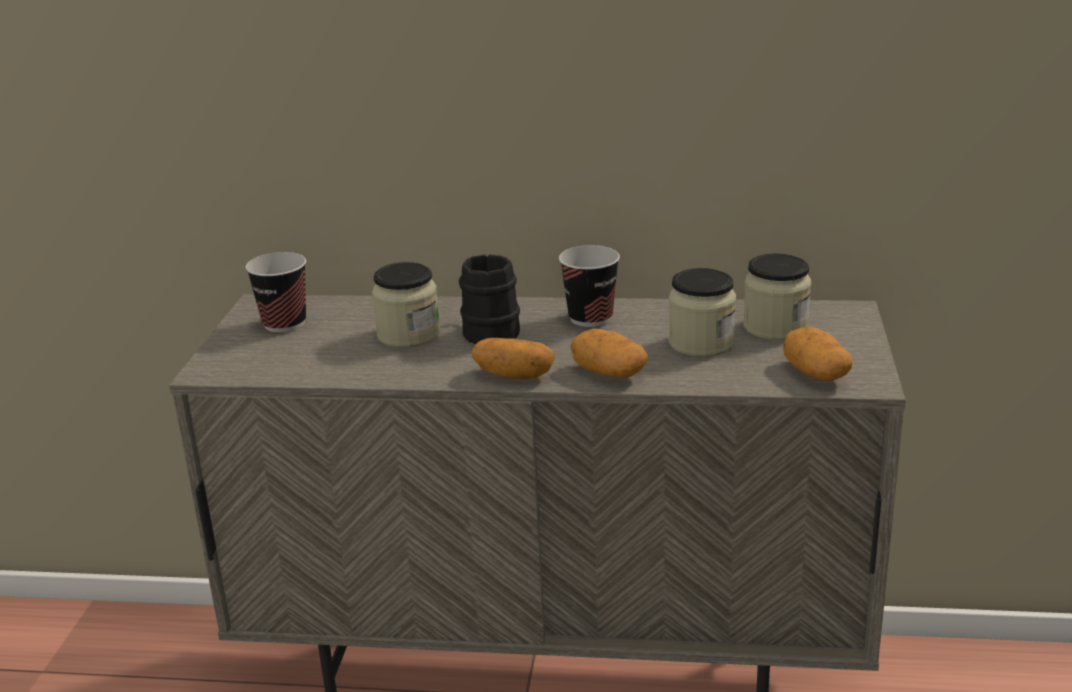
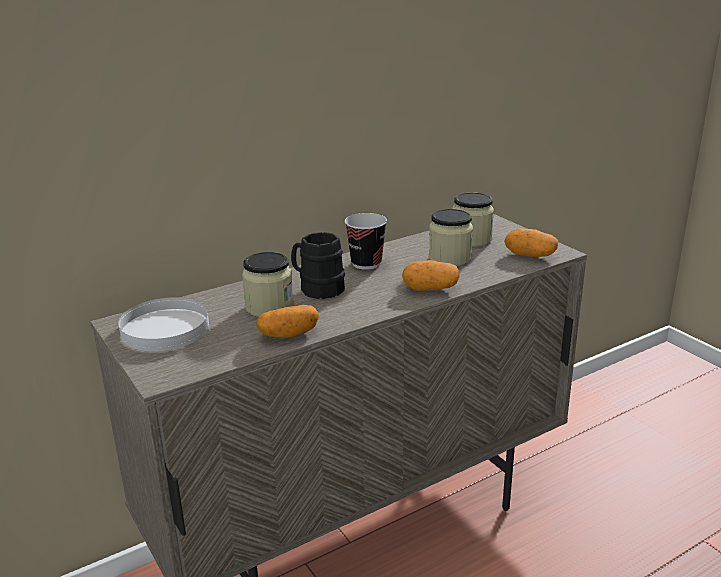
camera: 40 degrees left, 0 degrees up
(284, 324) = (164, 329): cup -> white plate
(514, 375) = (380, 308): potato -> potato (288, 334)

